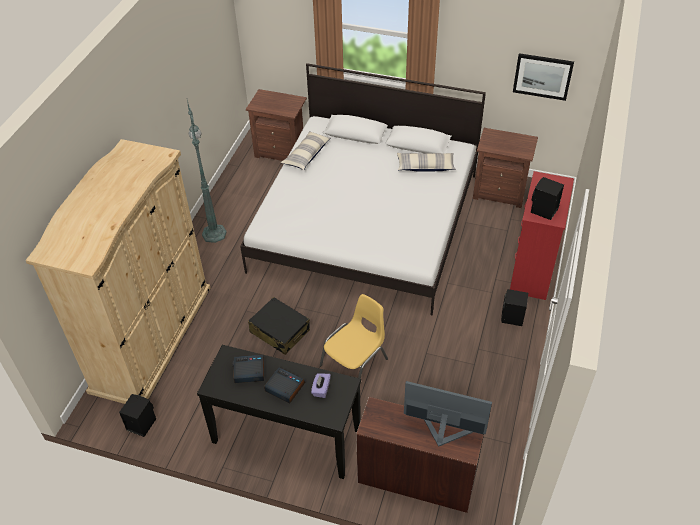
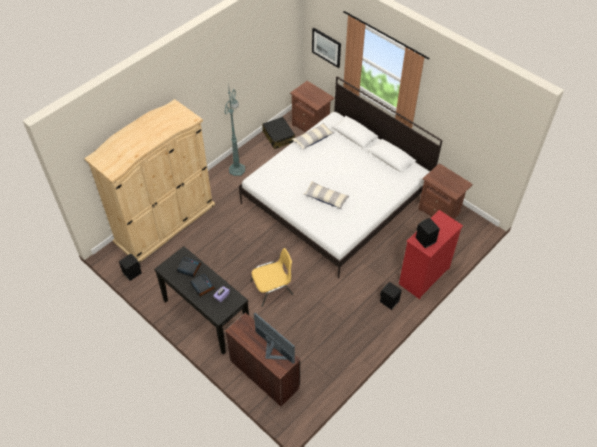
camera: 25 degrees right, 5 degrees up
(279, 331) = (239, 250): black suitcase -> black suitcase (278, 137)
(425, 166) = (385, 176): pillow -> pillow (326, 198)
(542, 76) = (484, 144): picture -> picture (326, 47)

